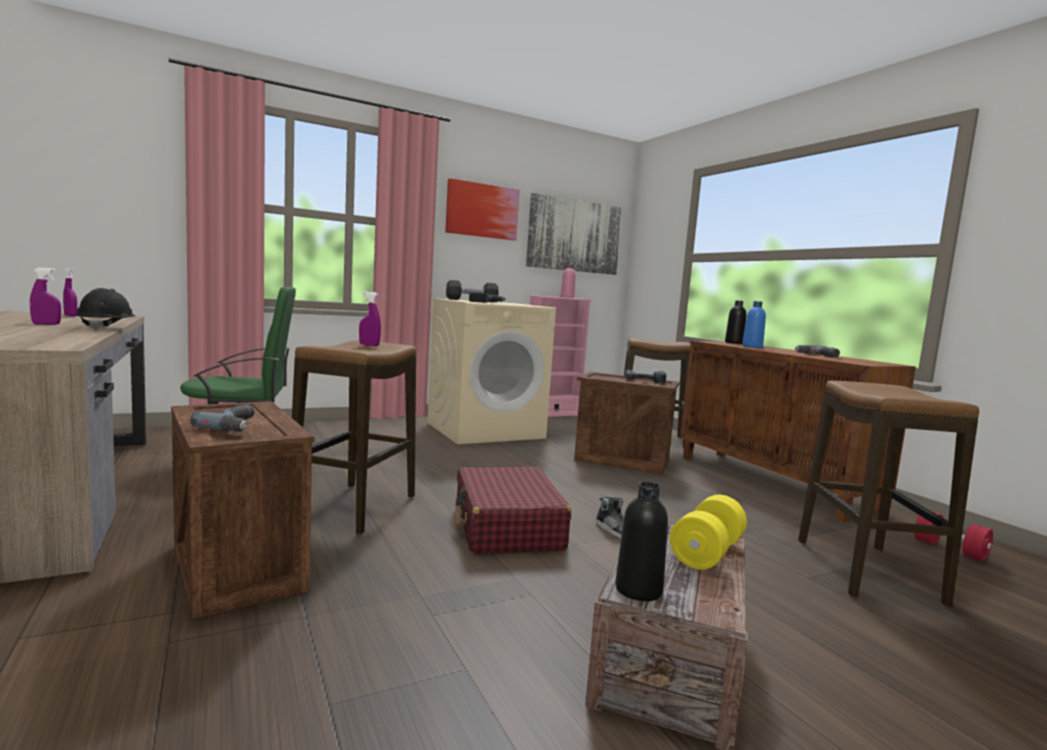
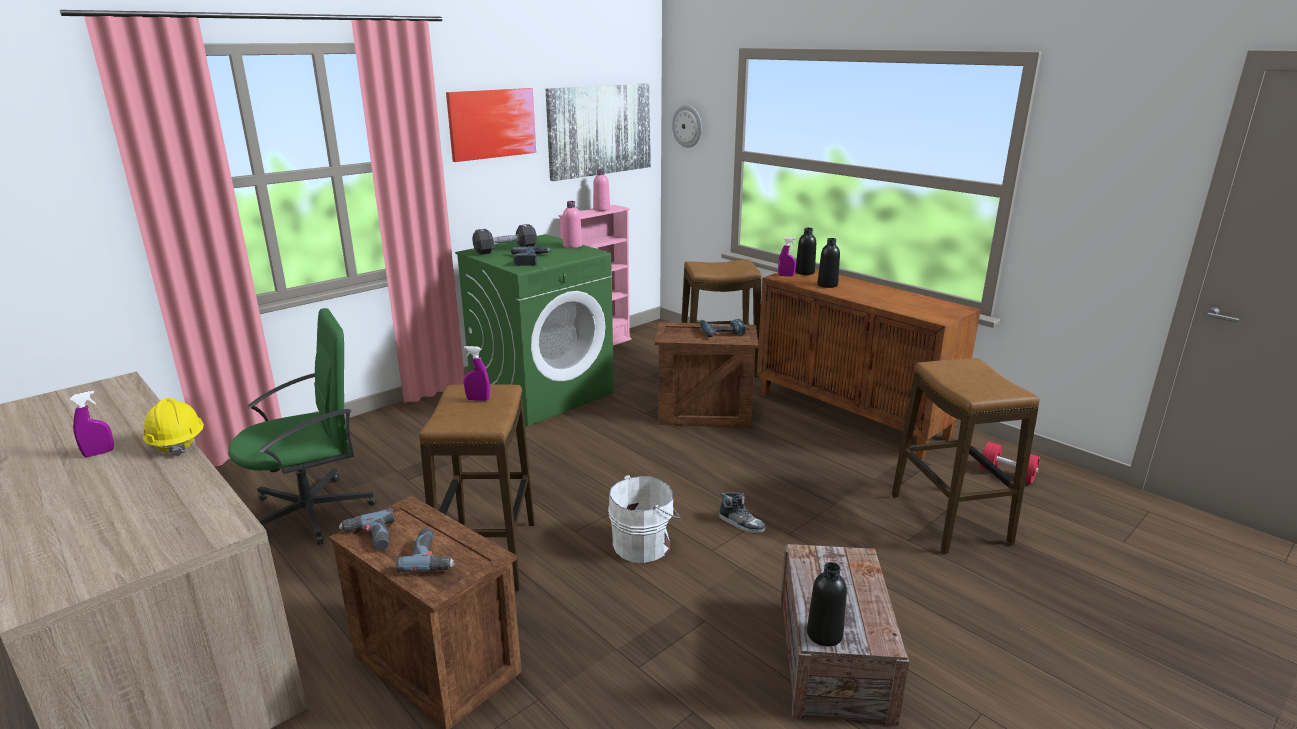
camera: 15 degrees left, 15 degrees up
(70, 316) = (68, 407): purple spray bottle -> purple spray bottle (786, 276)
(106, 328) = (177, 443): black hard hat -> yellow hard hat
(485, 430) = (542, 393): beige washing machine -> green washing machine
(507, 527) = (644, 544): red suitcase -> white bucket
(527, 304) = (572, 246): none -> pink bottle
(649, 241) = (687, 126): none -> wall clock
(706, 553) = (855, 576): yellow dumbbell -> none
(752, 347) = (827, 285): blue bottle -> black bottle
(817, 355) = (893, 299): power drill -> power drill (369, 538)

